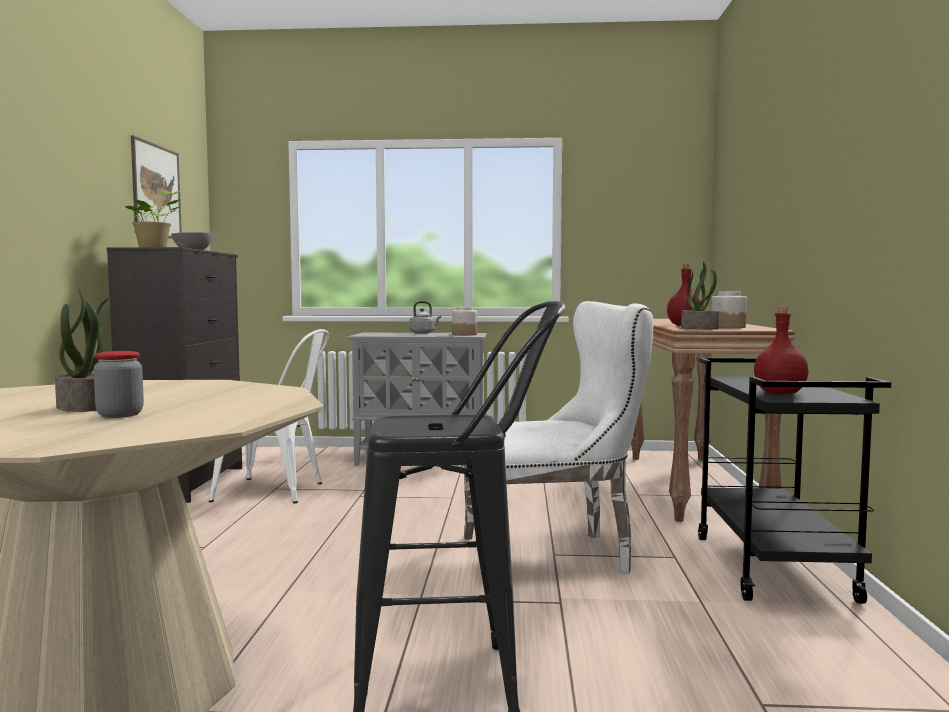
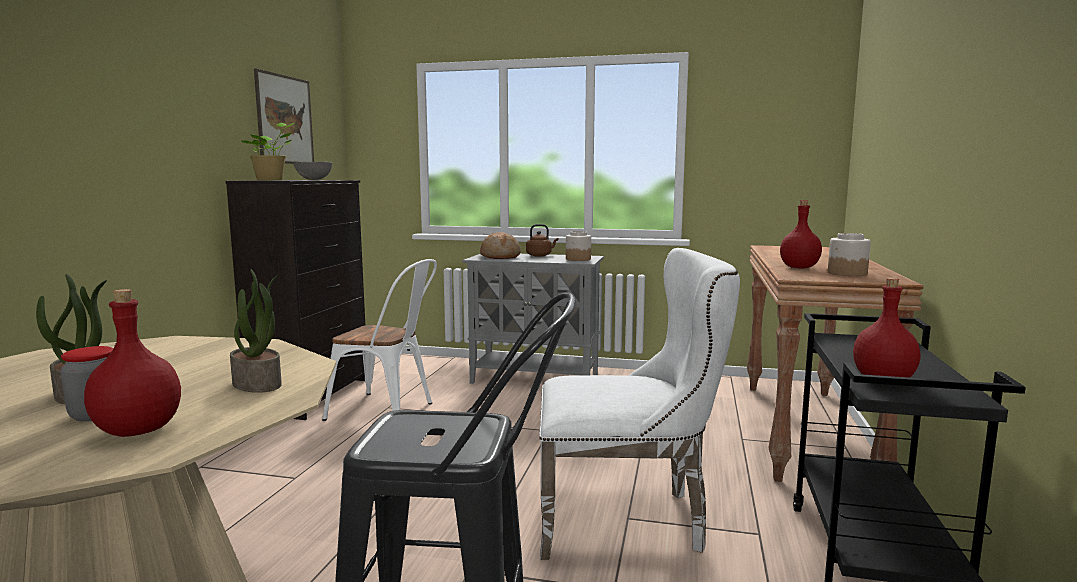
camera: 10 degrees right, 5 degrees up
(178, 419) = (138, 431): none -> red bottle
(383, 334) = (500, 256): none -> bread
(423, 333) = (540, 255): grey kettle -> brown kettle
(700, 328) = (811, 276): potted plant -> potted plant (258, 384)

